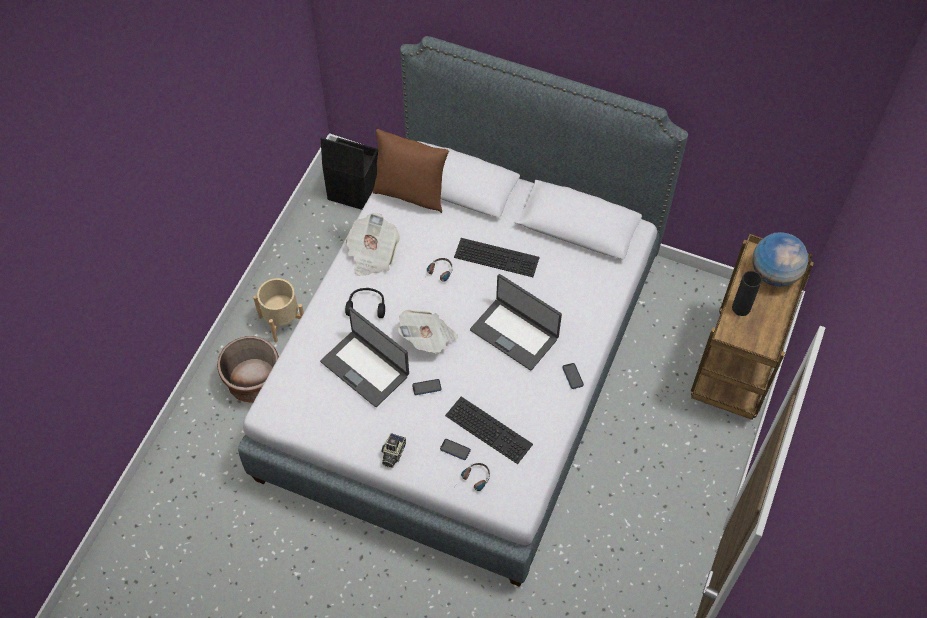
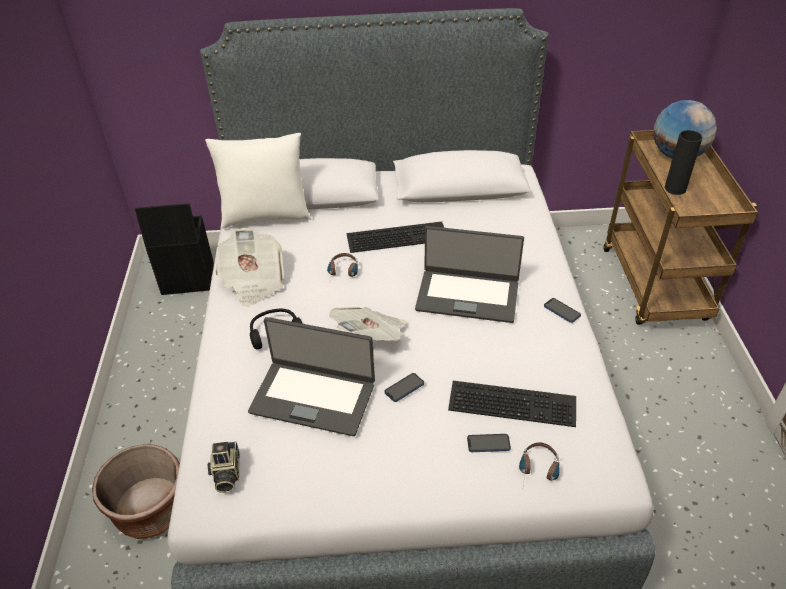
camera: 25 degrees left, 15 degrees down
(282, 321) = (160, 427): beige planter -> none
(392, 454) = (410, 485): camera -> camera (226, 473)
(410, 193) = (266, 216): brown pillow -> white pillow

